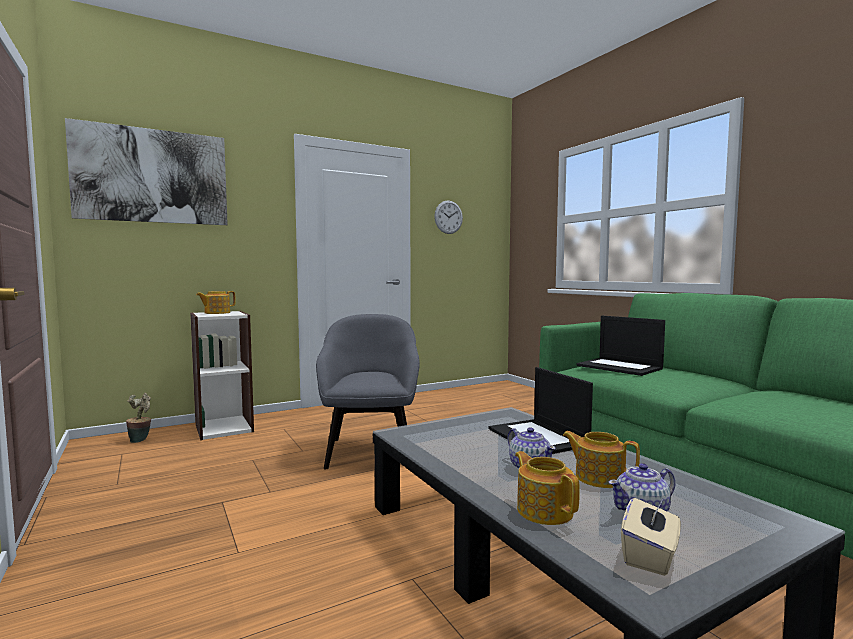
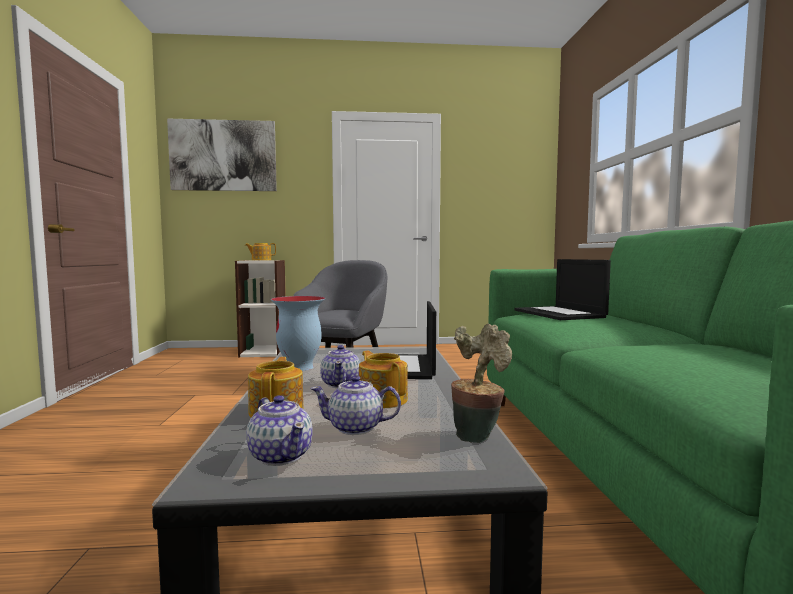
camera: 25 degrees right, 0 degrees up
(140, 439) = (205, 352): potted plant -> potted plant (478, 435)
(448, 217) = (482, 176): wall clock -> none
(448, 454) = (300, 367): none -> vase
(650, 556) = (281, 455): beige tissue box -> teapot

